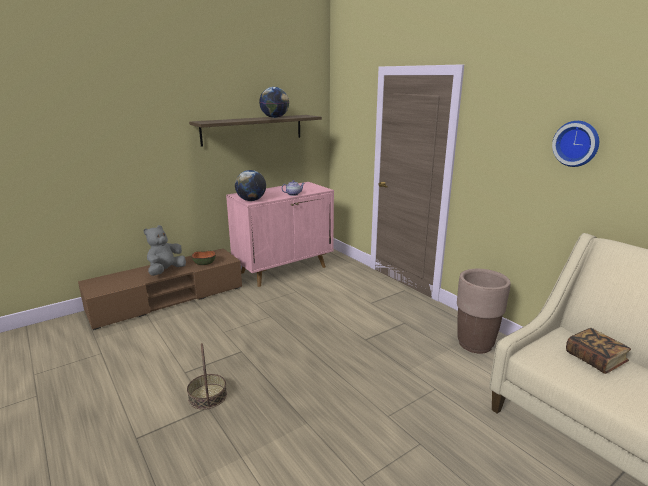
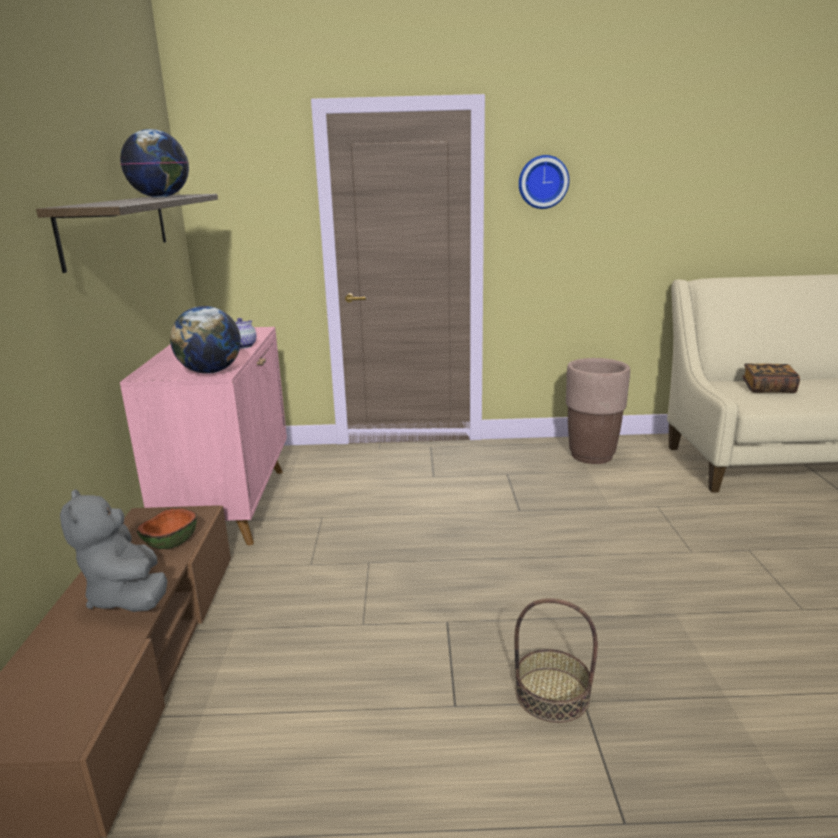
camera: 55 degrees left, 0 degrees up
(577, 143) = (649, 184): wall clock -> wall clock (542, 182)

